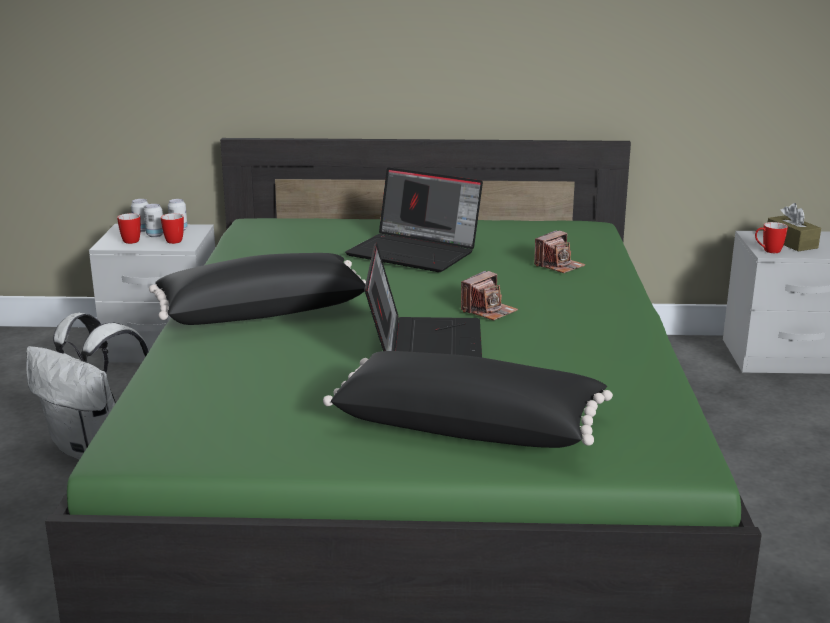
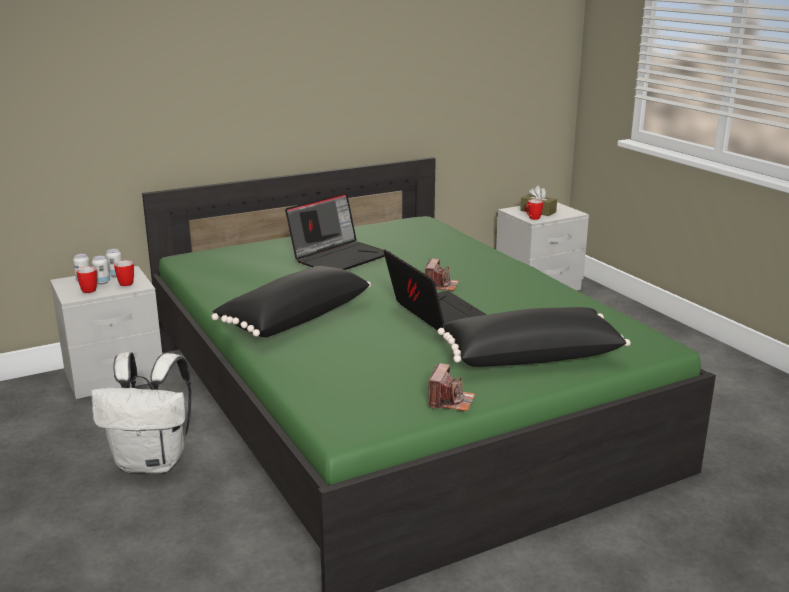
camera: 30 degrees left, 0 degrees up
(416, 252) = (340, 257): laptop -> laptop turned 45 degrees counterclockwise
(559, 266) = (440, 249): camera -> camera (450, 401)

